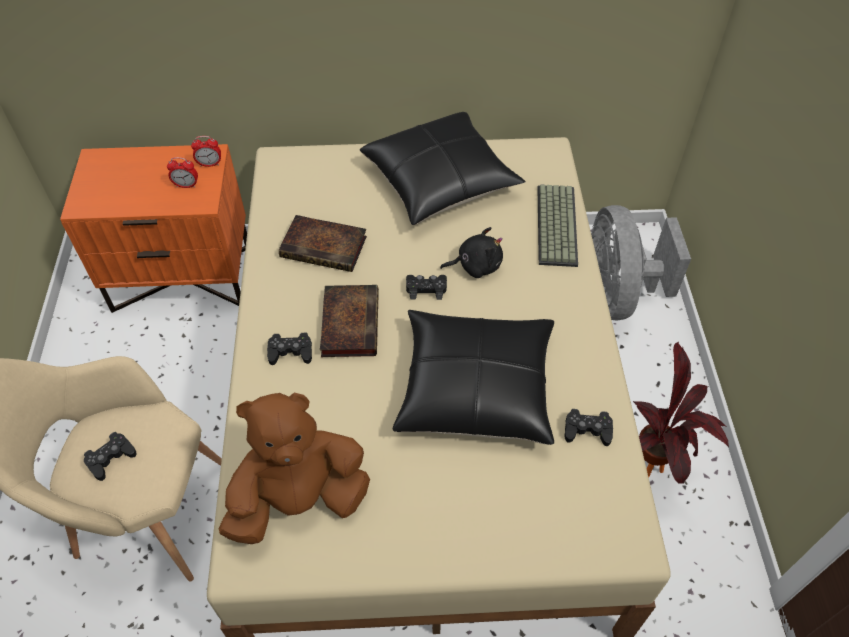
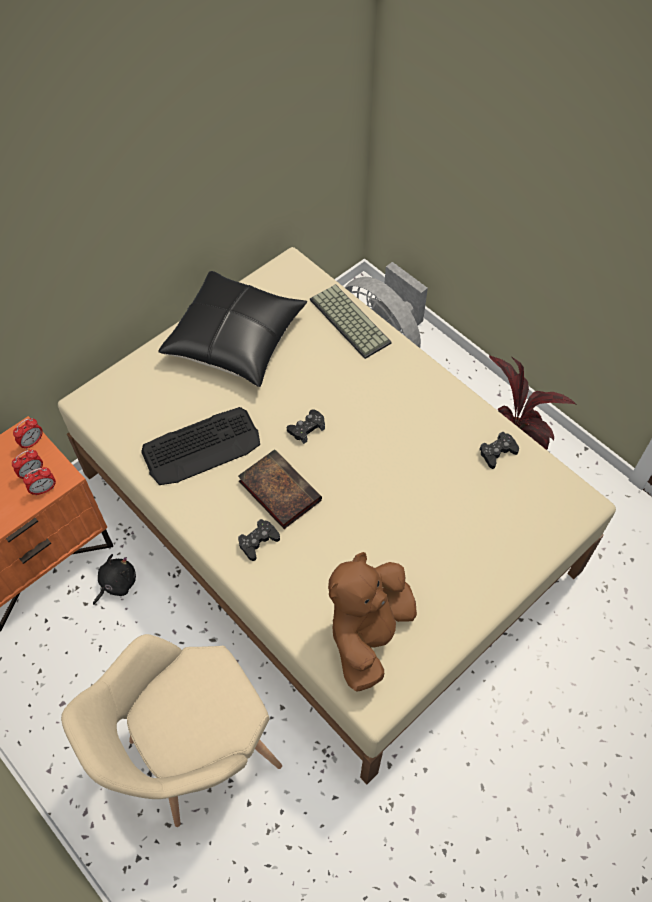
camera: 40 degrees left, 5 degrees up
(111, 458) = (190, 718): black game controller -> none
(181, 202) = (44, 489): none -> alarm clock
(326, 247) = (202, 447): book -> keyboard
(475, 387) = (406, 474): black pillow -> none
(476, 265) = (323, 388): black plush toy -> black plush toy (116, 583)

